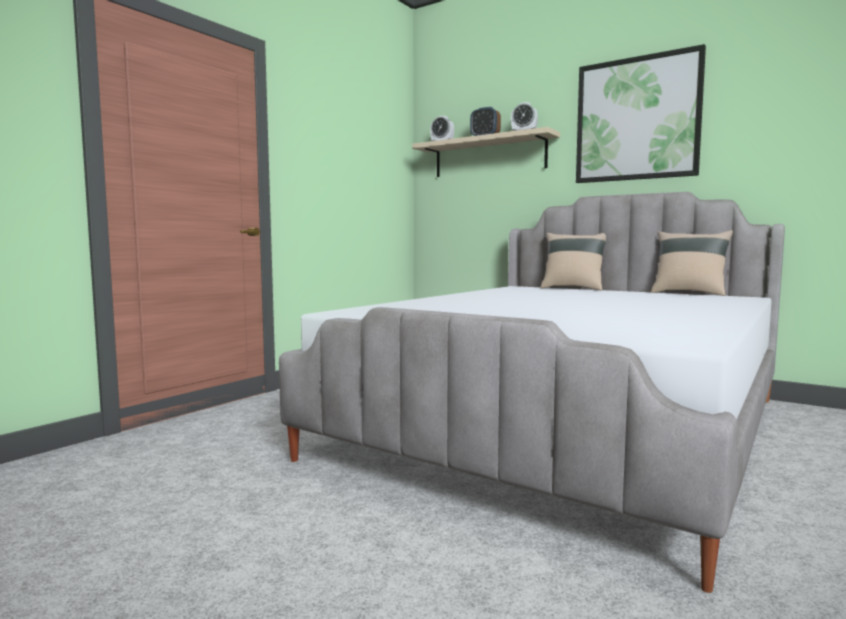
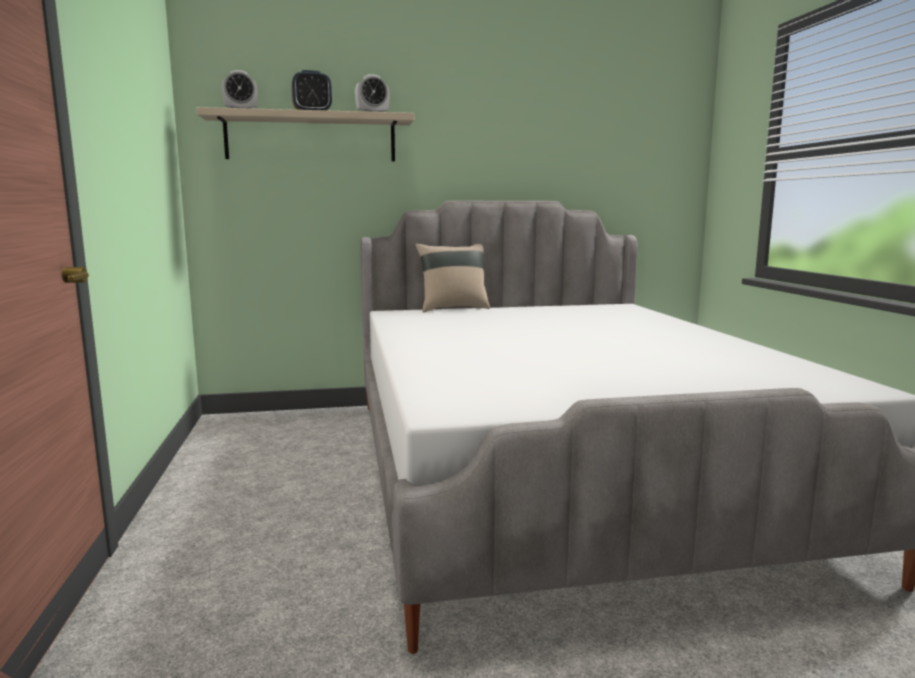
camera: 45 degrees left, 5 degrees up
(637, 119) = (497, 116): picture -> none
(688, 293) = (567, 304): beige pillow -> none

